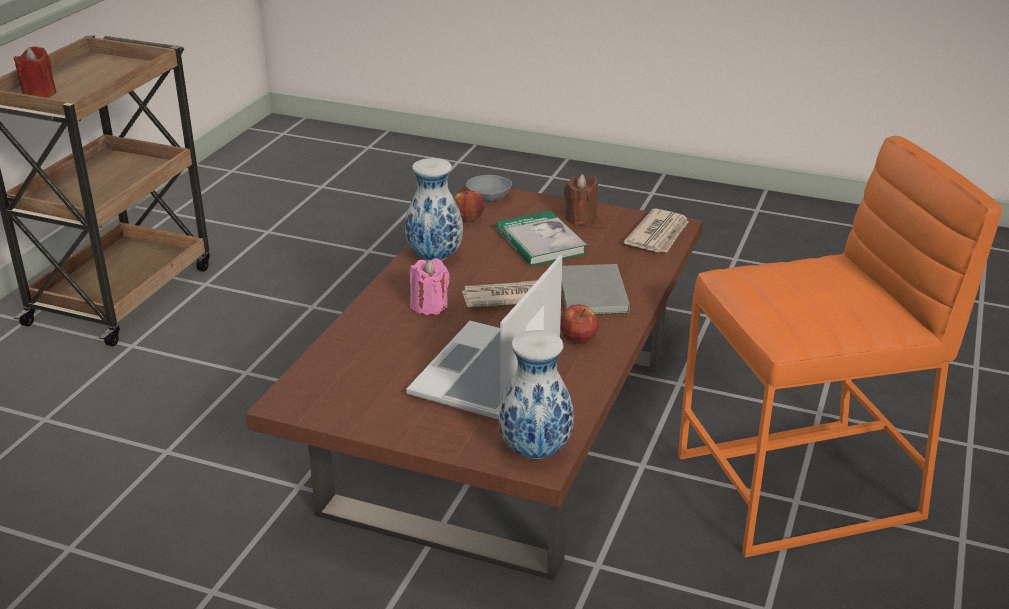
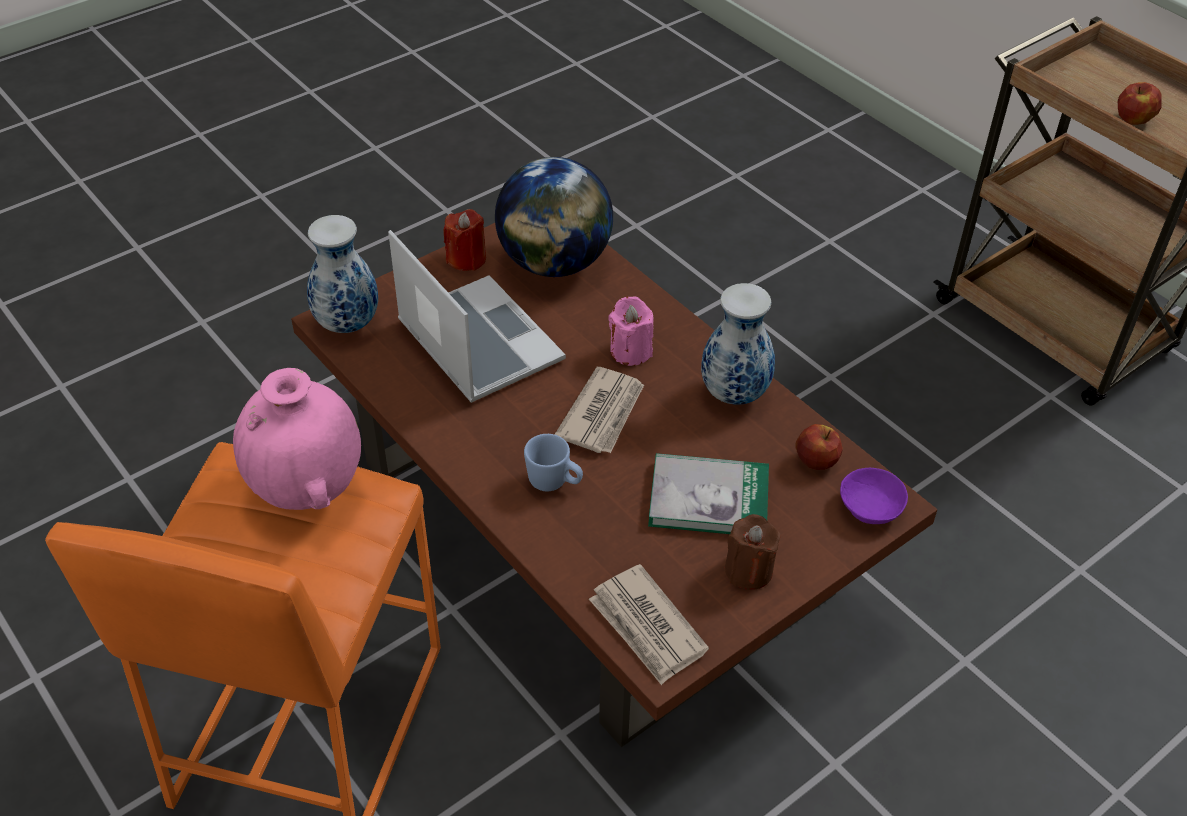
camera: 120 degrees right, 15 degrees up
(39, 94) = (1105, 70): red candle -> red candle (466, 259)
(349, 374) = (554, 263): none -> globe
(489, 196) = (872, 508): grey bowl -> purple bowl
(578, 338) = (481, 429): apple -> apple (1134, 120)
(591, 295) = (554, 482): grey book -> blue mug
(770, 289) = (308, 490): none -> pink vase

